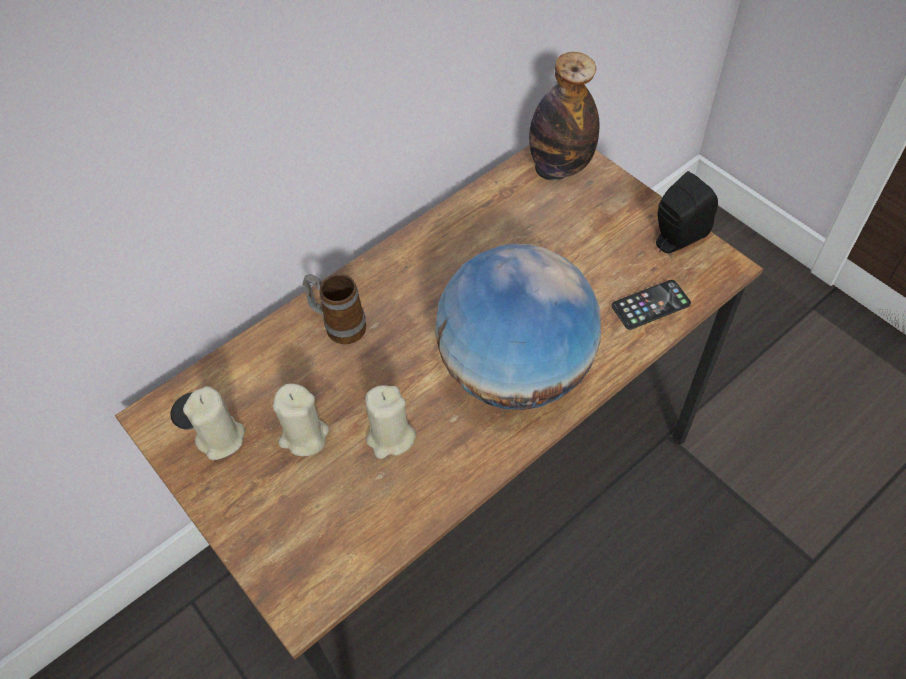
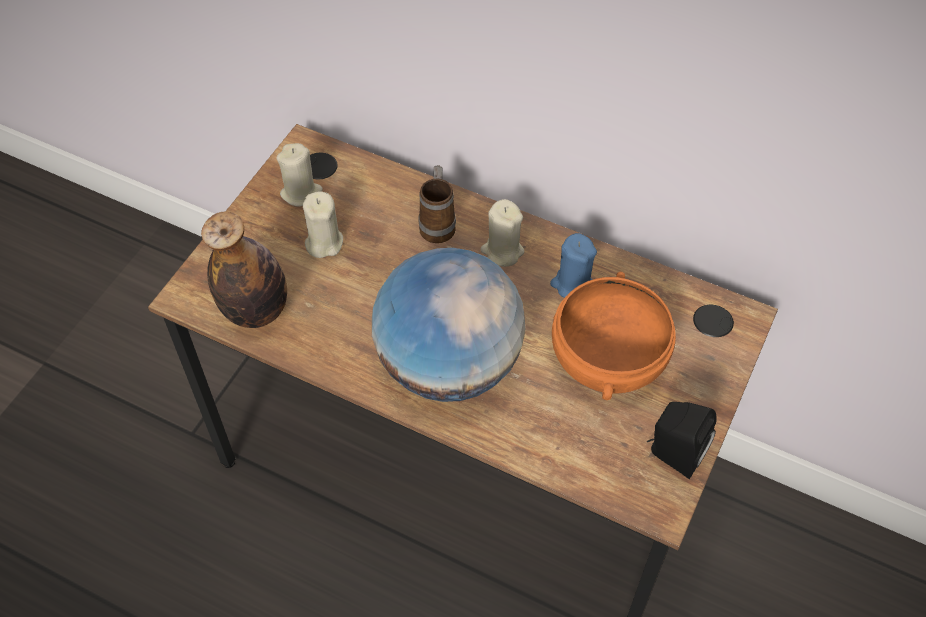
camera: 65 degrees right, 0 degrees up
(390, 437) = (345, 298): beige candle -> beige candle (502, 251)
(469, 246) = (572, 285): none -> blue candle
(560, 165) = (717, 325): bottle -> bottle (256, 310)
(562, 251) = (606, 360): none -> orange bowl
(650, 305) = (576, 453): phone -> none

